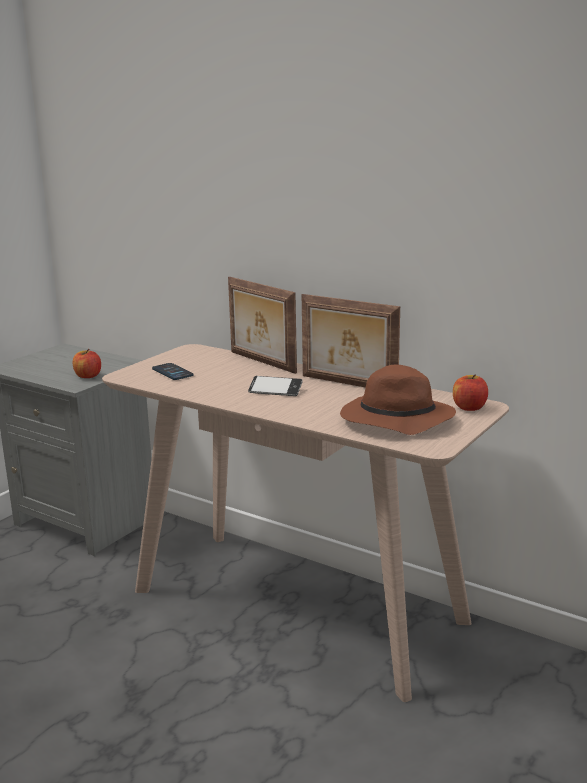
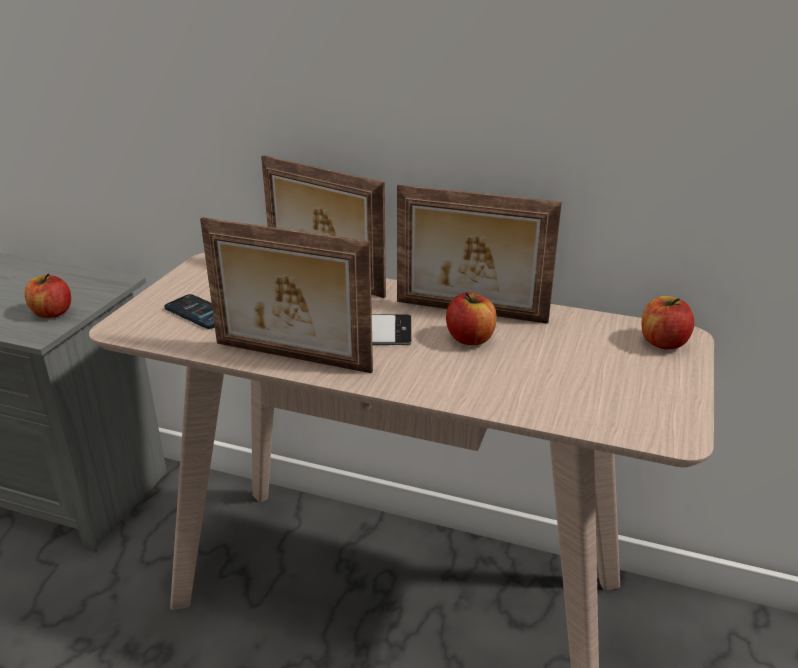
camera: 15 degrees left, 10 degrees up
(217, 396) = (291, 358): none -> picture frame
(338, 396) = (470, 339): none -> apple
(395, 420) = (581, 381): brown hat -> none

